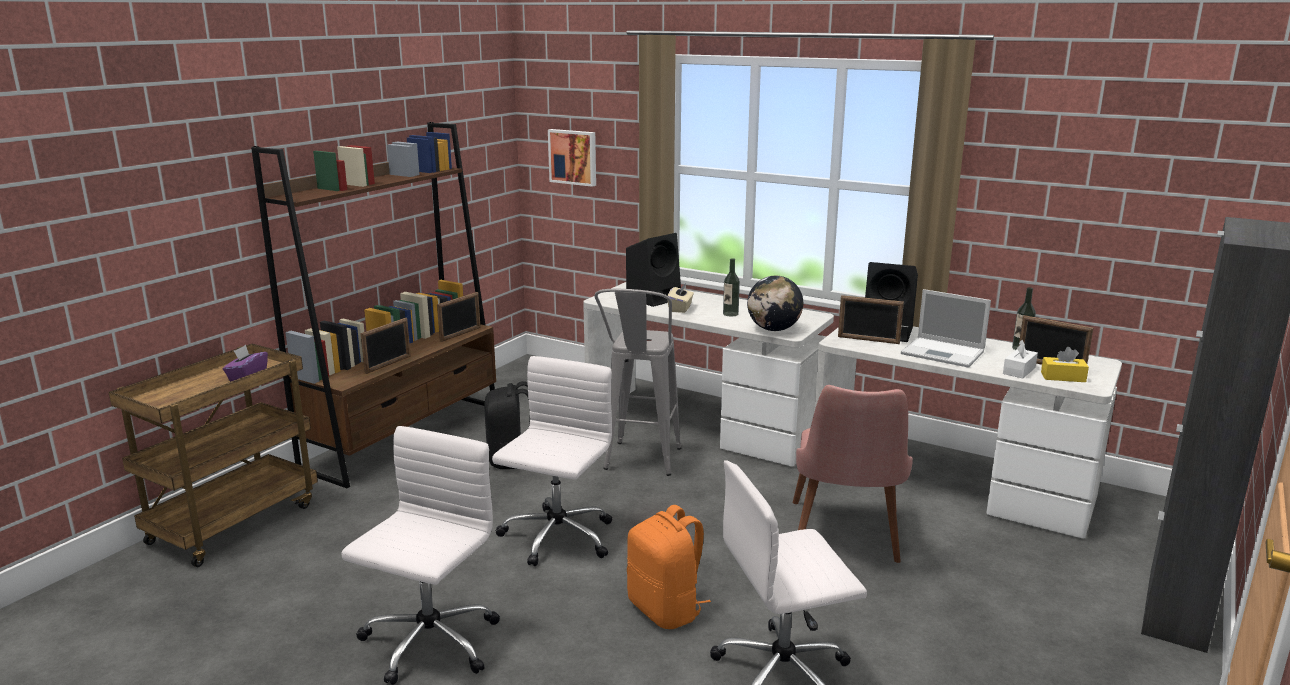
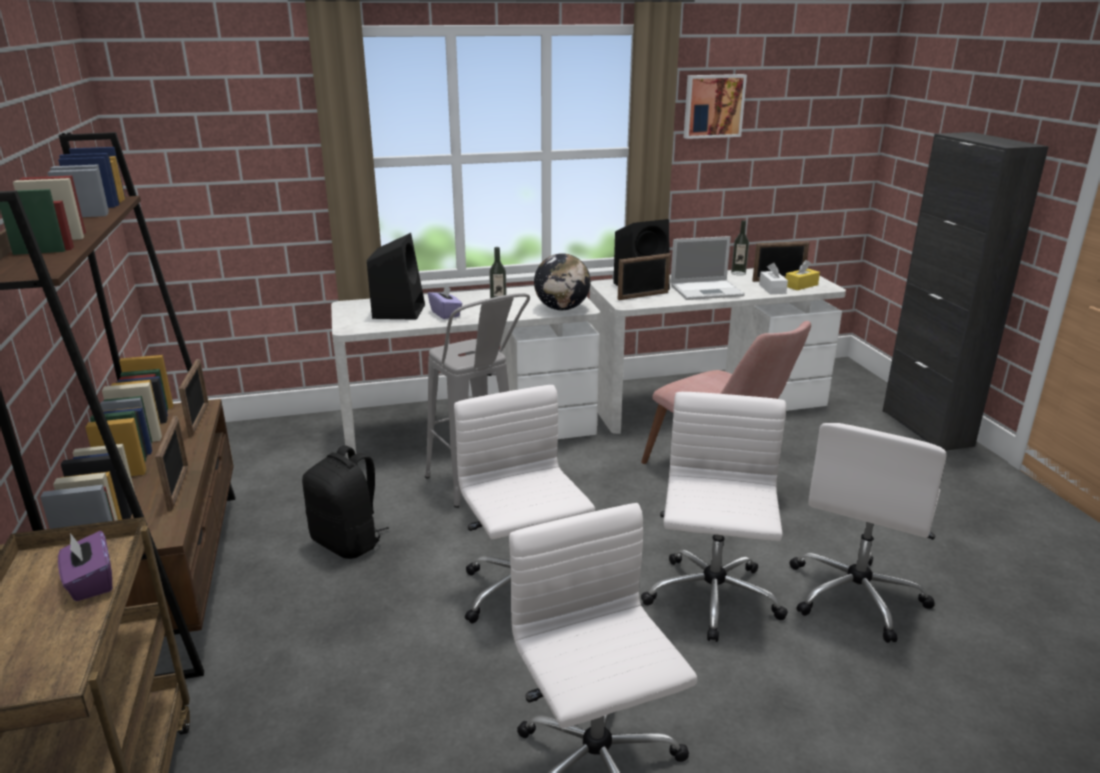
camera: 45 degrees left, 5 degrees up
(573, 157) = (210, 166): picture -> picture (713, 106)
(666, 610) = (712, 599): orange backpack -> white office chair
(680, 308) = (446, 314): beige tissue box -> purple tissue box

